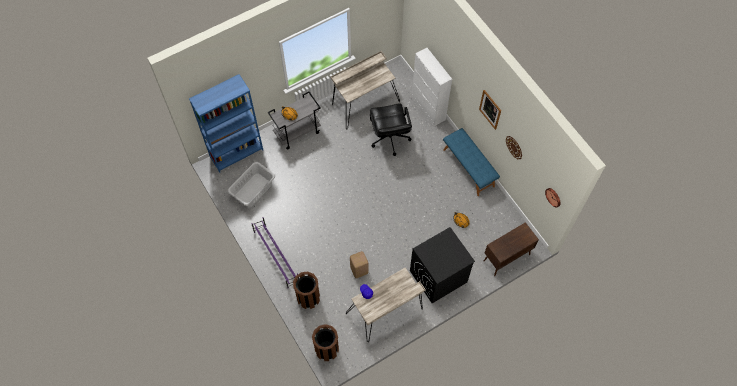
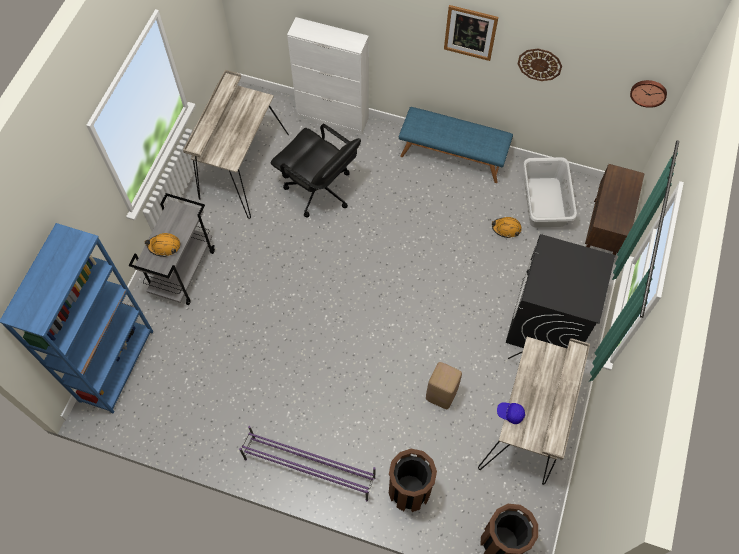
camera: 40 degrees left, 0 degrees up
(253, 190) = (189, 400): grey laundry basket -> grey laundry basket (544, 203)

